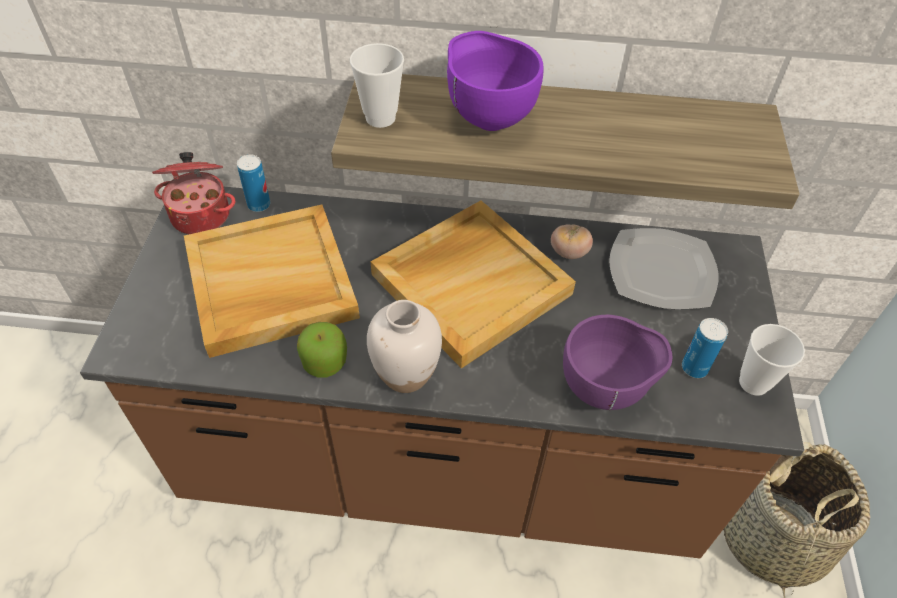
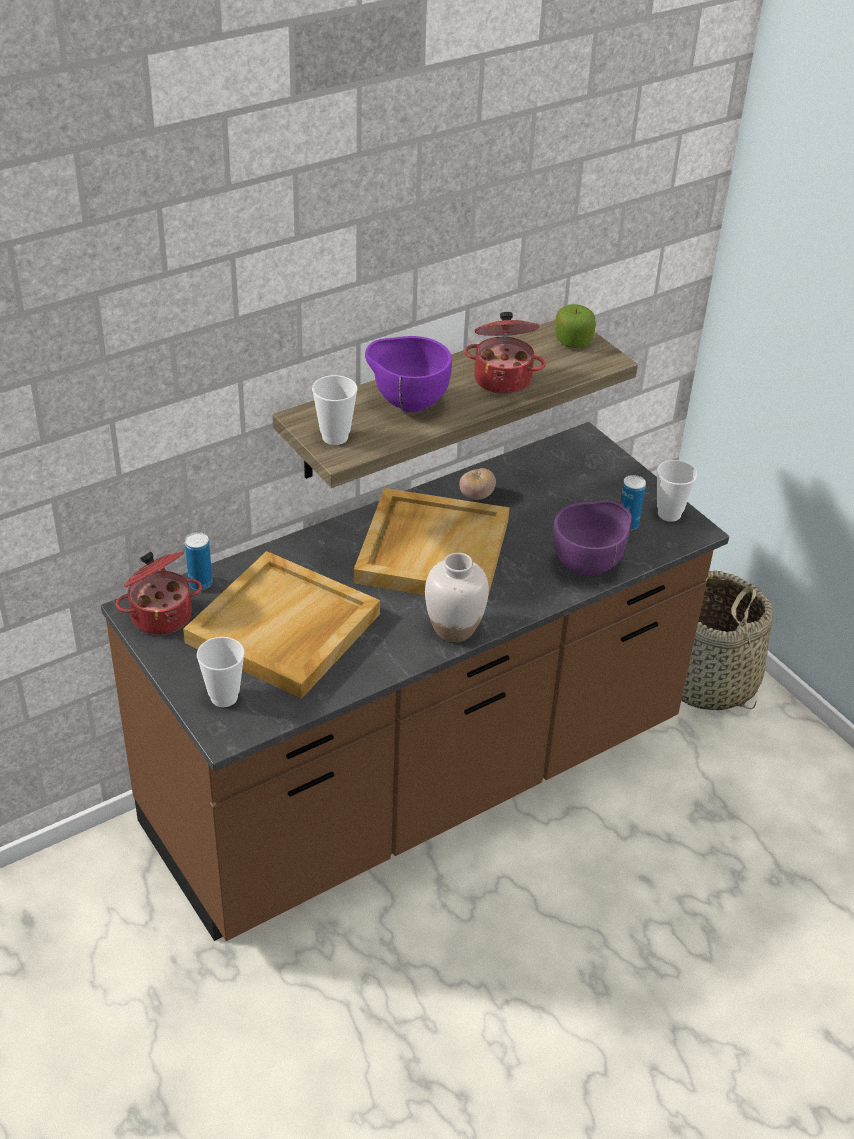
camera: 40 degrees left, 10 degrees down
(157, 316) = (224, 697): none -> cup
(325, 362) = (389, 653): apple -> apple (573, 341)
(618, 139) = (503, 379): none -> cooking pot
(663, 272) = (551, 476): plate -> none

